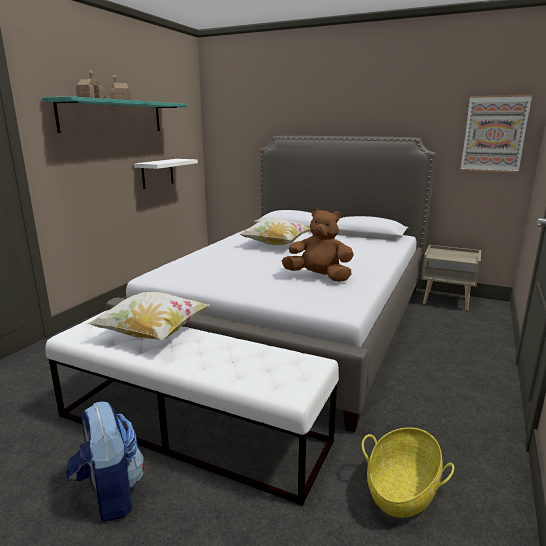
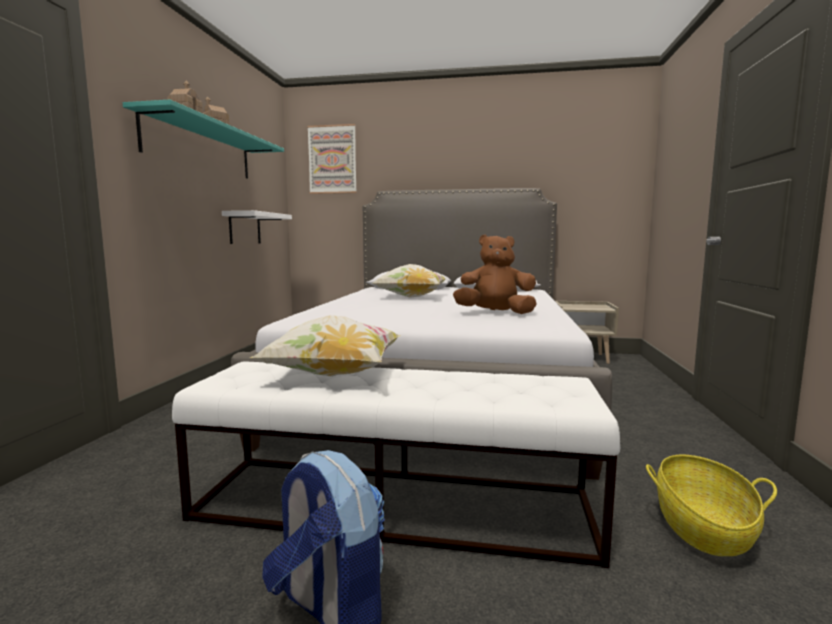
camera: 15 degrees left, 10 degrees down
(494, 134) = (609, 184): picture -> picture (332, 159)

